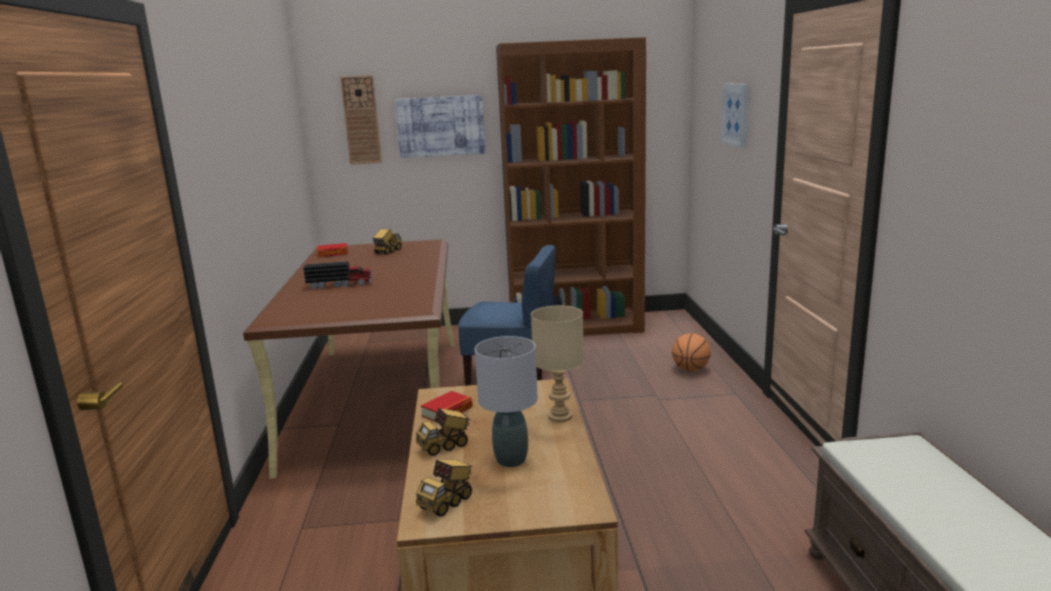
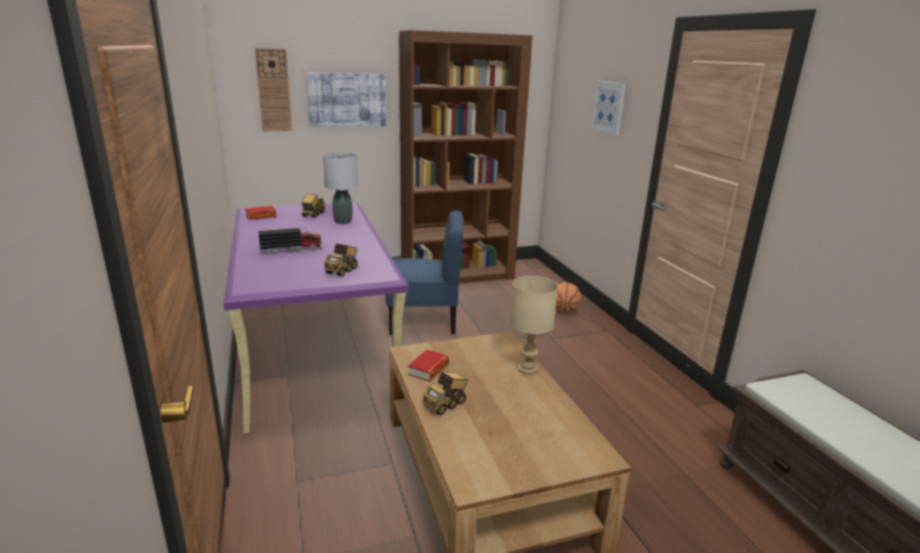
camera: 15 degrees left, 5 degrees up
(379, 398) = (315, 347): brown desk -> purple desk
(447, 502) = (480, 462): toy truck -> toy truck (342, 271)
(511, 460) = (511, 414): grey table lamp -> grey table lamp (343, 221)

